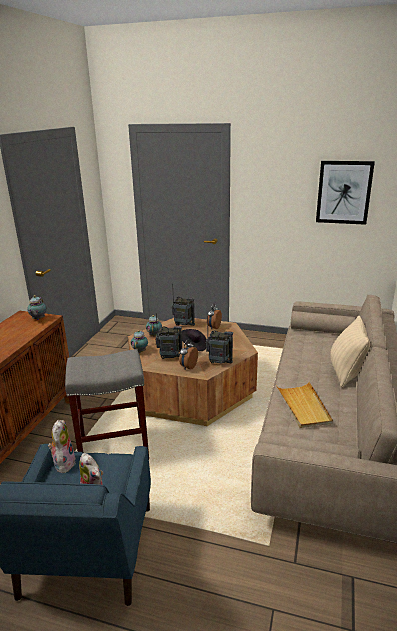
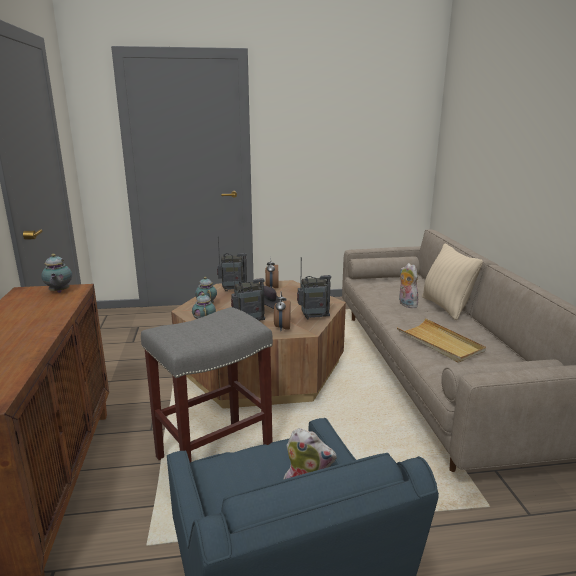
camera: 25 degrees left, 5 degrees down
(63, 463) = (215, 473): plush toy -> plush toy (406, 304)
(344, 192) = (376, 128): picture -> none

